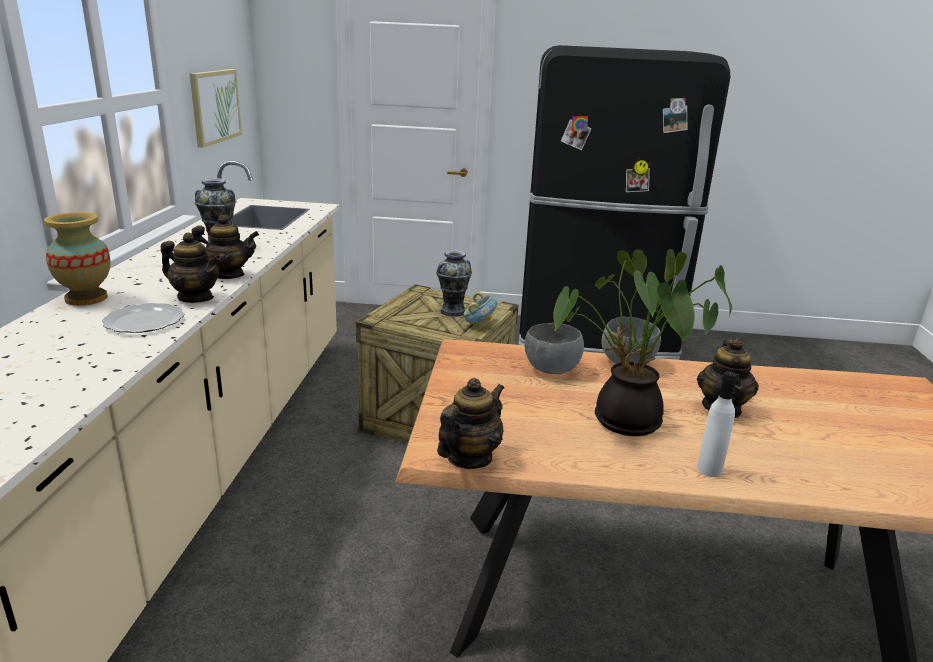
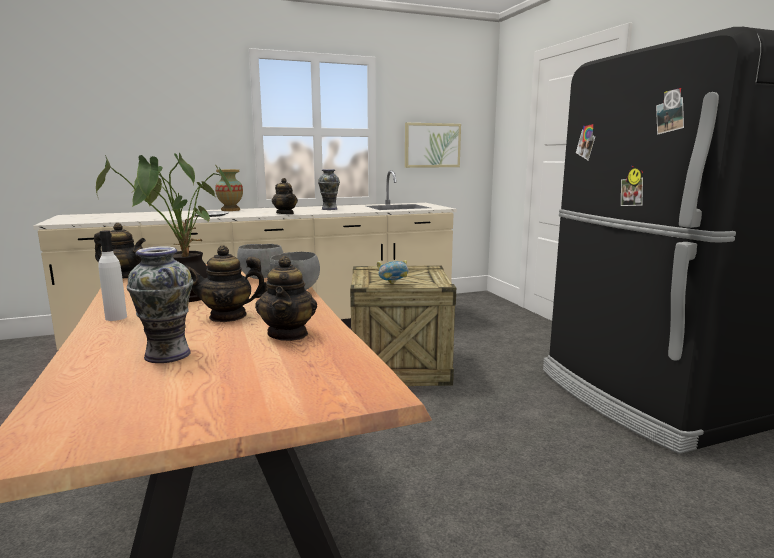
camera: 65 degrees right, 10 degrees down
(195, 298) = (247, 215): teapot -> teapot (288, 334)
(453, 311) = (408, 278): vase -> vase (167, 355)

